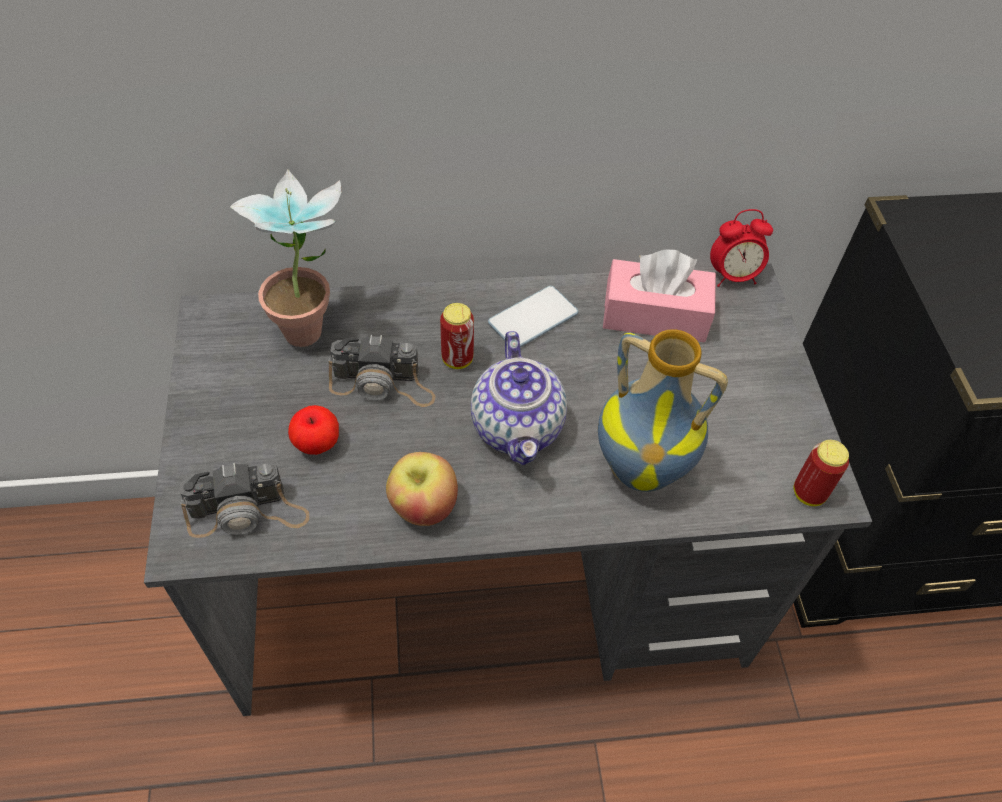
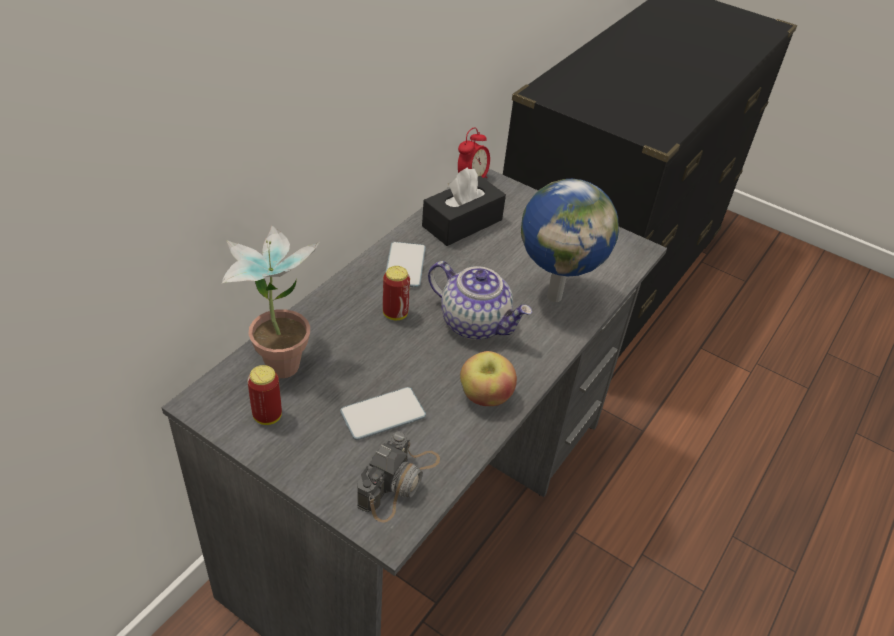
camera: 50 degrees left, 10 degrees down
(317, 443) = (383, 414): apple -> phone
(383, 384) = (373, 357): camera -> none
(643, 466) = (554, 295): vase -> globe
(655, 315) = (462, 223): pink tissue box -> black tissue box
(808, 493) = (631, 254): can -> can (267, 416)

